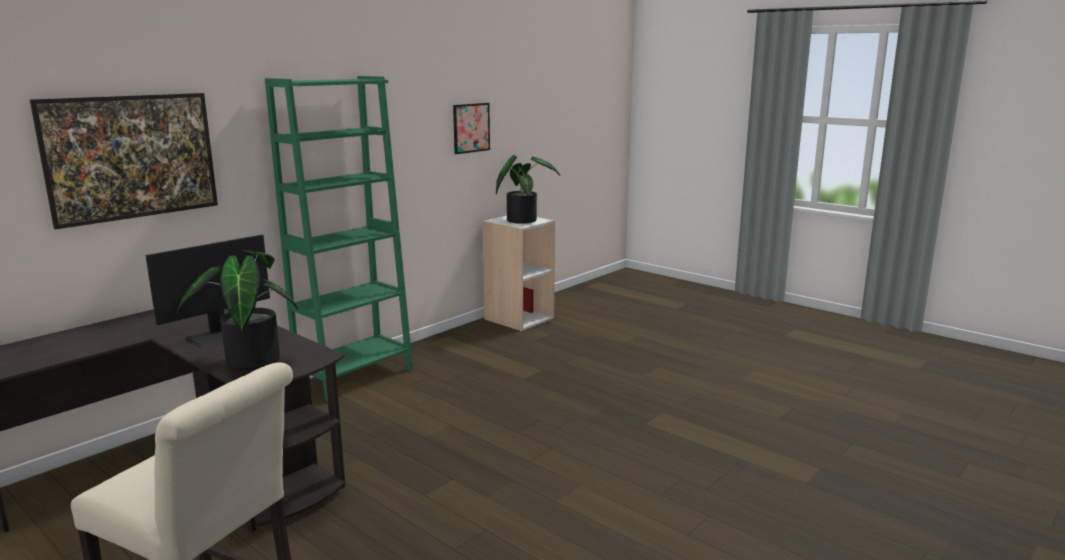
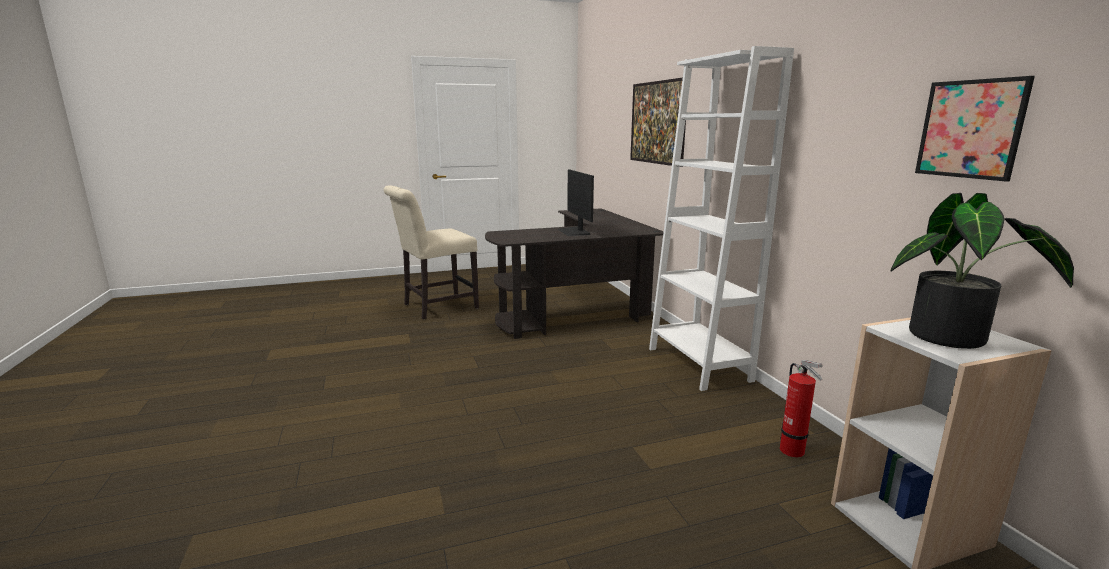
camera: 120 degrees right, 0 degrees up
(248, 360) = (525, 233): potted plant -> none
(355, 377) = (698, 364): green bookcase -> white bookcase
(478, 339) = (794, 452): none -> fire extinguisher

